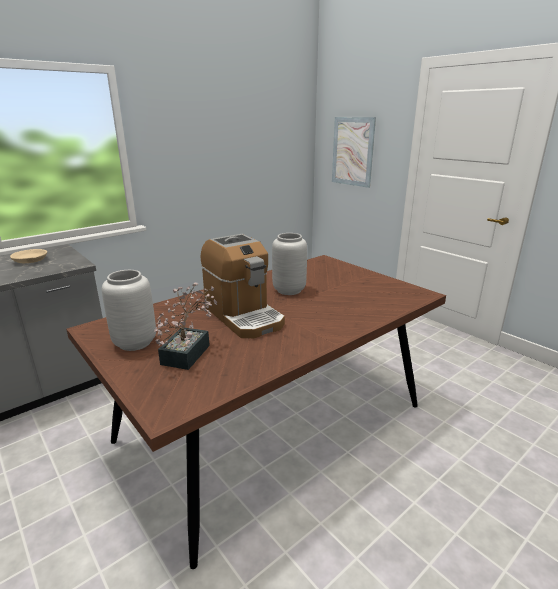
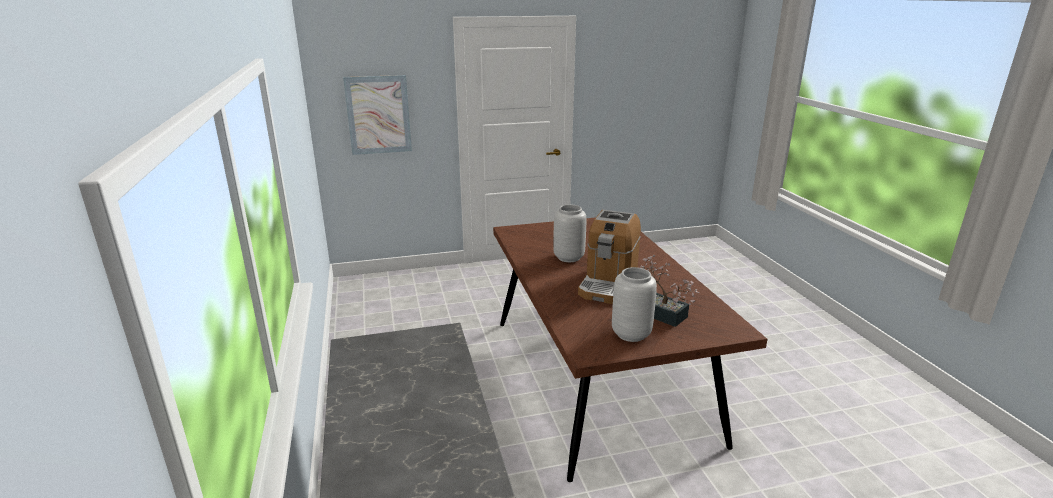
camera: 65 degrees left, 0 degrees up
(30, 261) = (391, 366): beige bowl -> none
(244, 316) = (608, 283): coffee machine -> coffee machine turned 120 degrees clockwise

